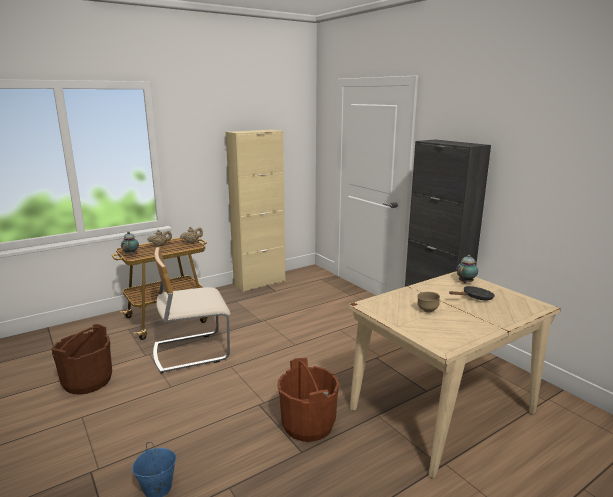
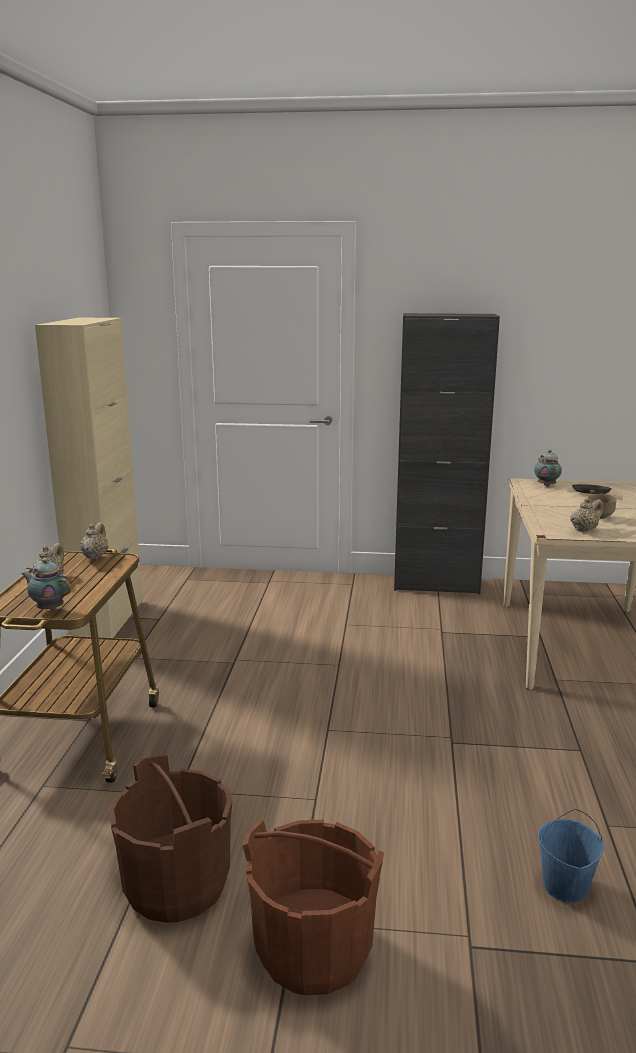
camera: 50 degrees left, 0 degrees up
(191, 351) = (233, 747): beige chair -> none
(308, 424) = (531, 725): brown bucket -> brown bucket (314, 949)
(390, 312) = (584, 530): none -> beige teapot

